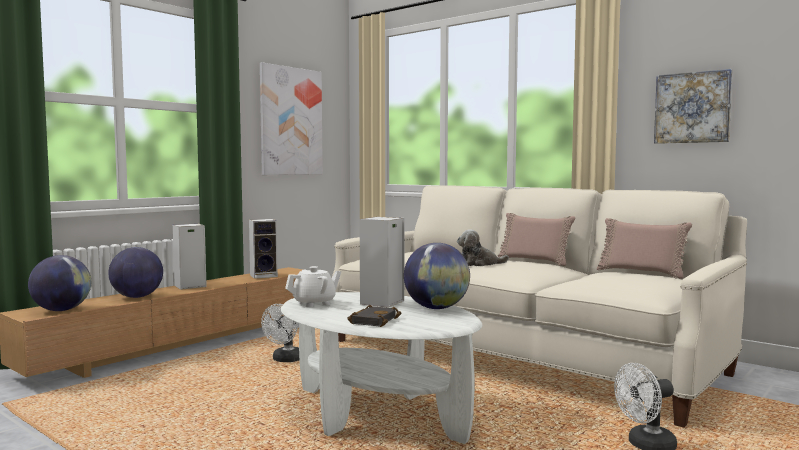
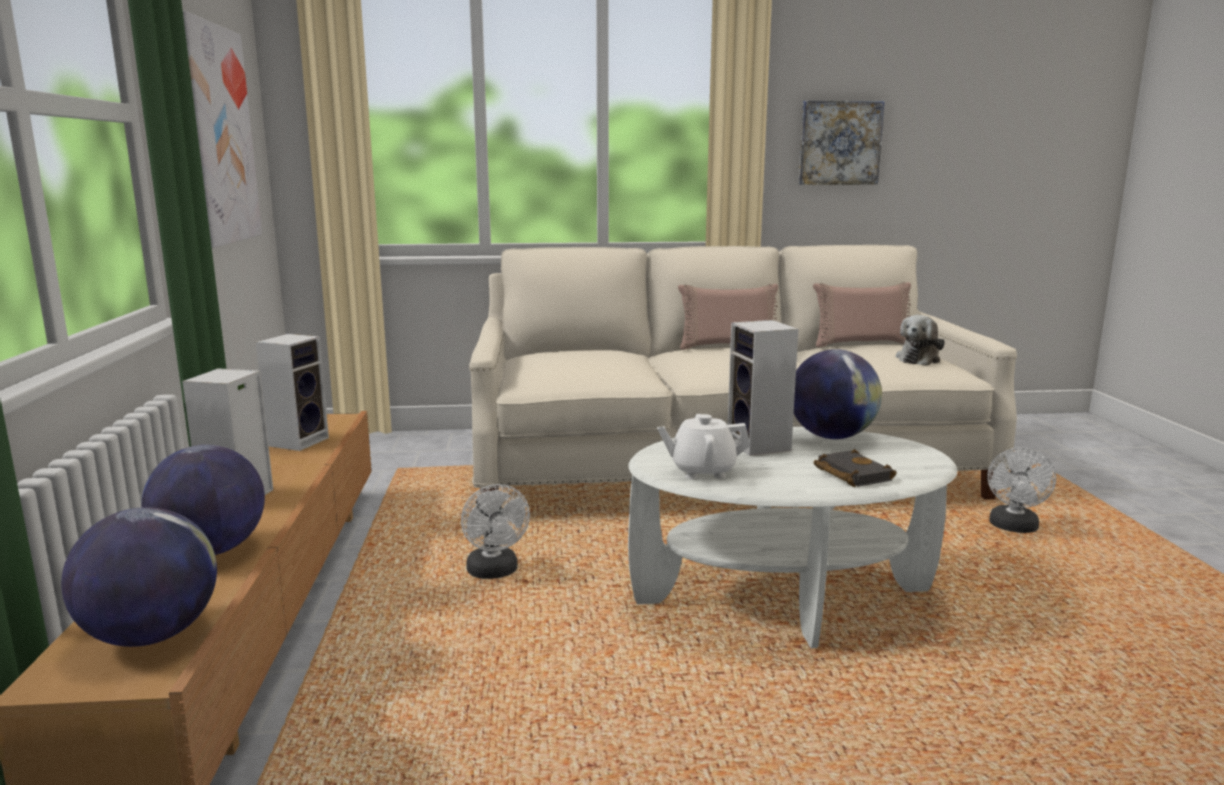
camera: 45 degrees left, 10 degrees up
(314, 303) = (702, 471): white teapot -> white teapot turned 105 degrees counterclockwise
(479, 264) = (713, 362): plush toy -> plush toy (919, 359)

